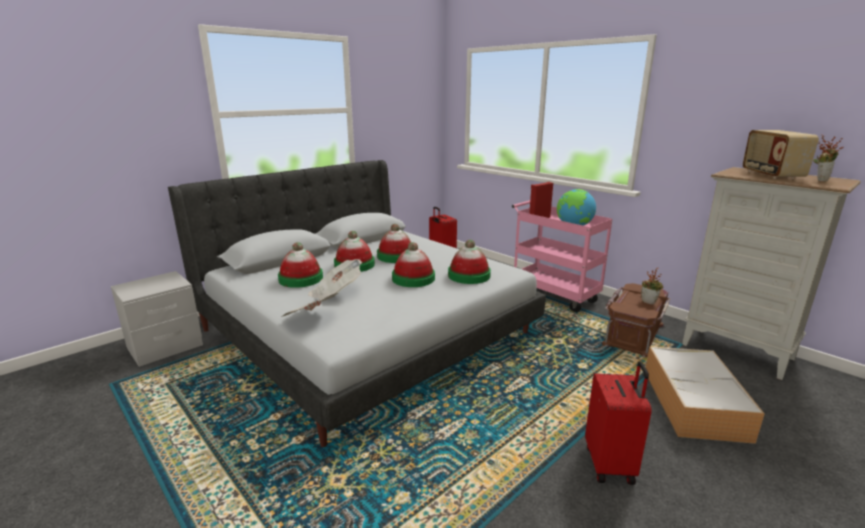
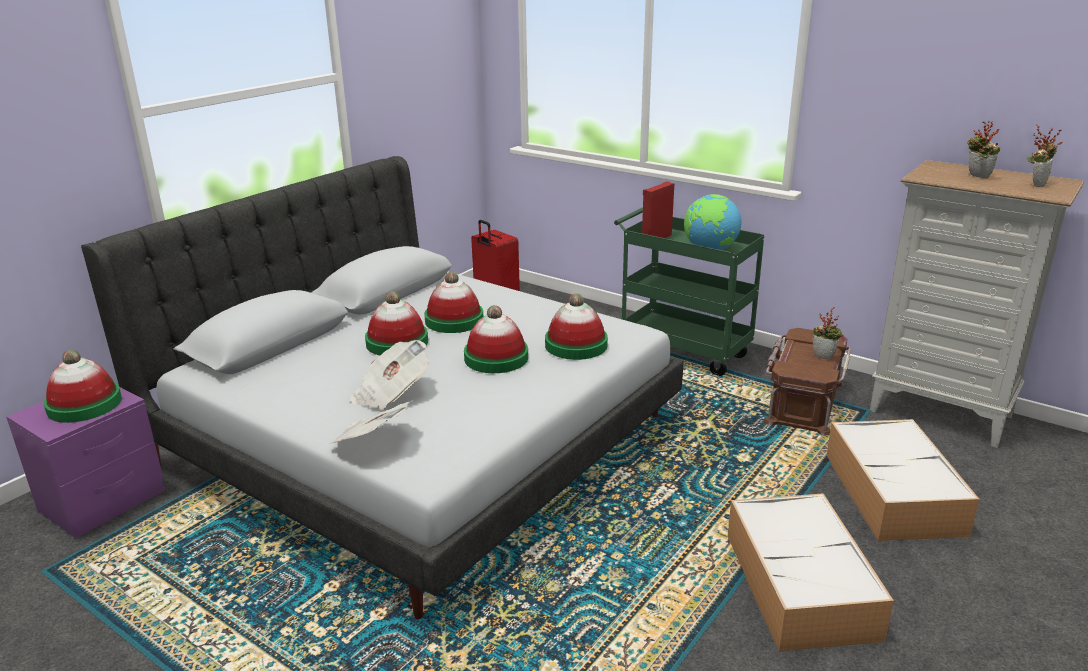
camera: 10 degrees left, 5 degrees up
(165, 347) = (102, 501): grey nightstand -> purple nightstand
(301, 279) = (324, 375): hat -> hat (84, 404)
(552, 296) = (681, 352): pink cart -> green cart
(610, 464) = (801, 587): red suitcase -> storage box
(770, 175) = (976, 176): radio -> potted plant

